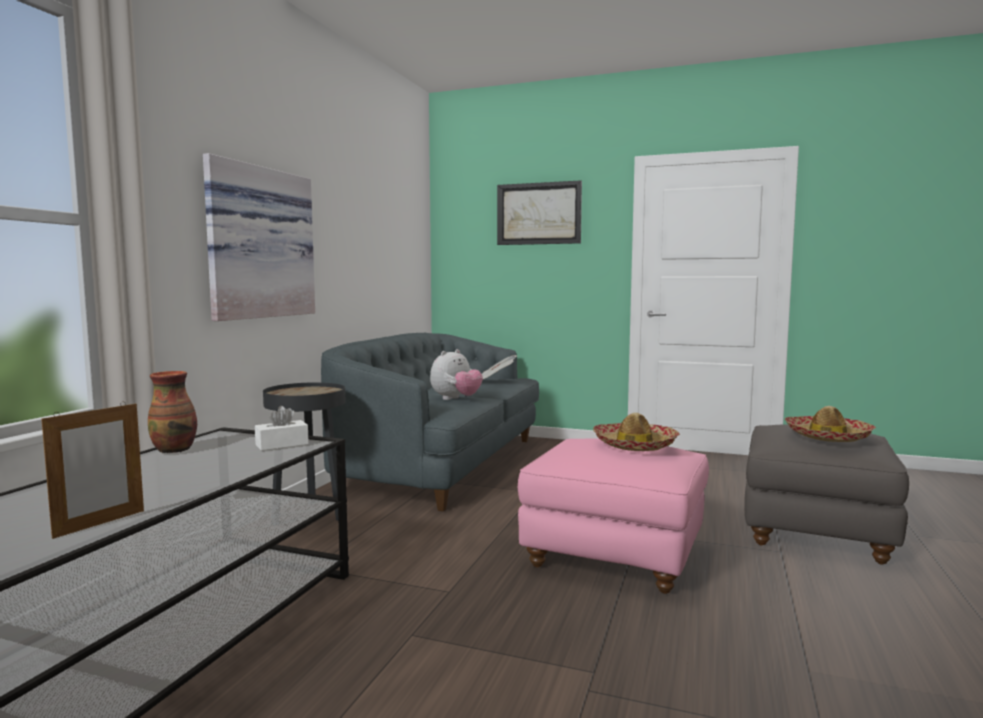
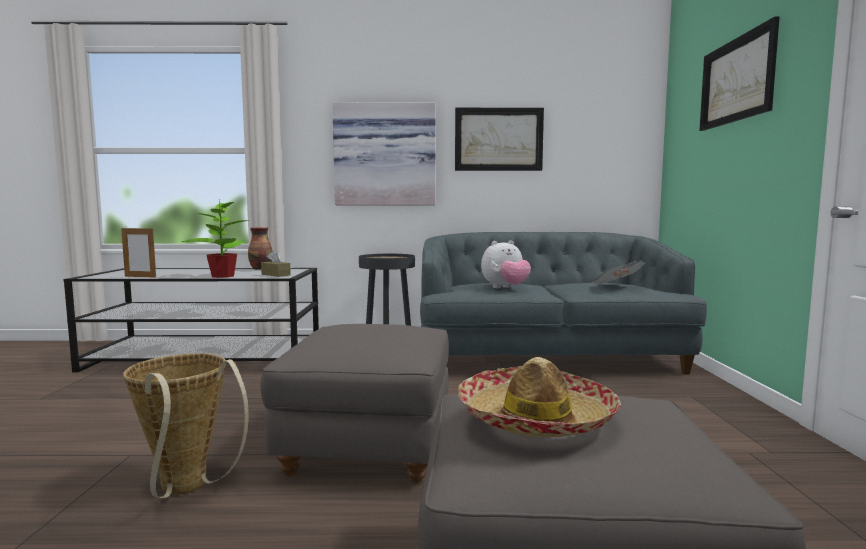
camera: 70 degrees right, 0 degrees up
(229, 469) = (222, 276): none -> potted plant
(282, 444) = (275, 275): white tissue box -> brown tissue box
(349, 232) = (498, 139): none -> picture
(456, 399) = (505, 288): plush toy -> plush toy turned 45 degrees counterclockwise
(615, 556) = (369, 446): pink ottoman -> grey ottoman
(635, 445) = (378, 334): hat -> none
(686, 643) = (187, 489): none -> basket

